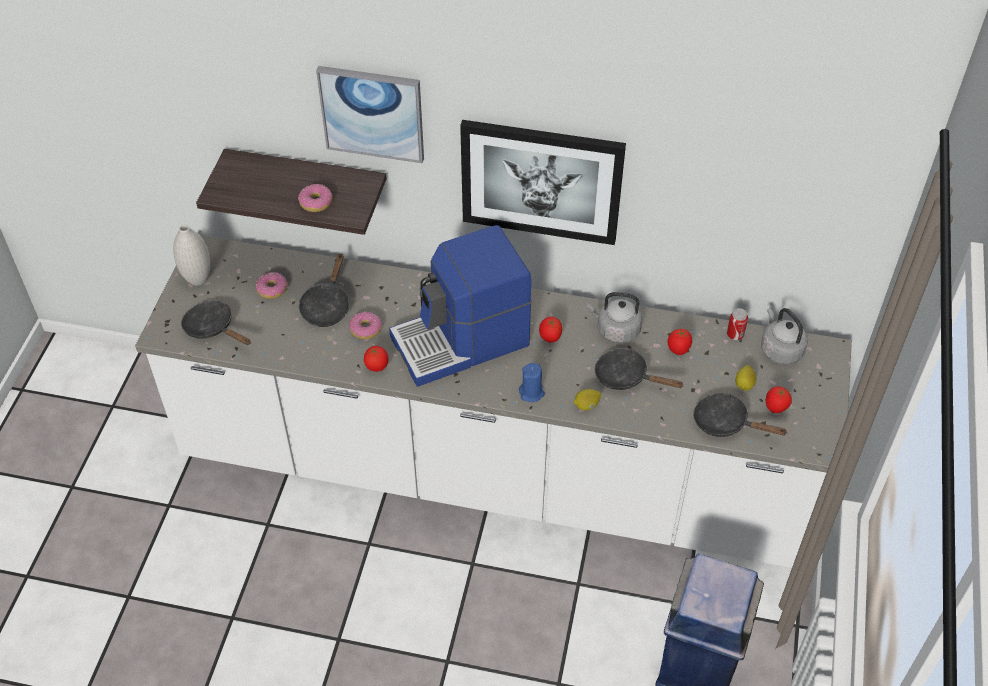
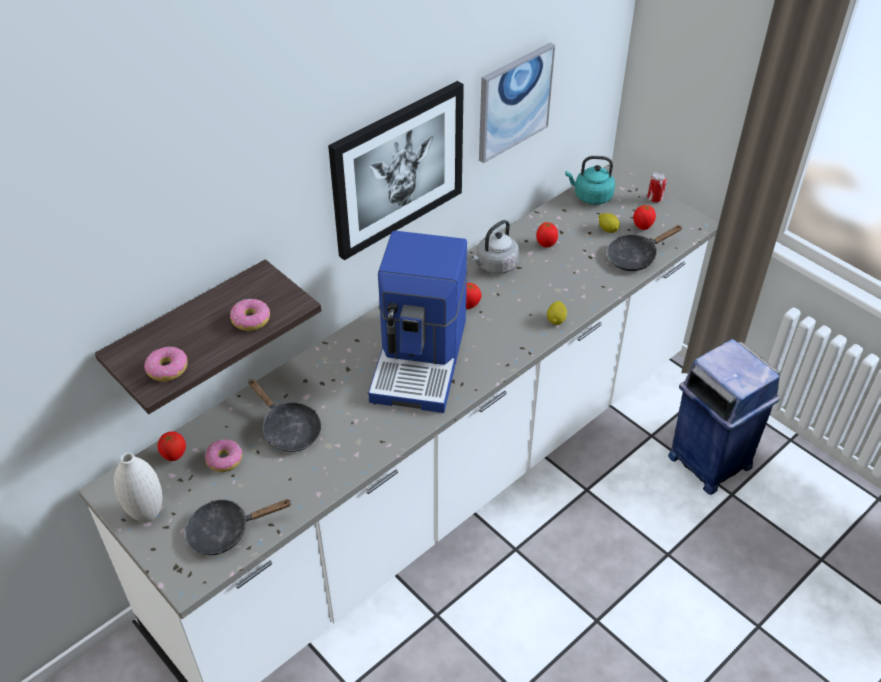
camera: 55 degrees left, 5 degrees down
(366, 329) = (344, 415): donut -> donut (167, 369)
(372, 113) = (246, 195): picture -> picture (514, 102)
(377, 367) = (396, 429): tomato -> tomato (174, 456)
(531, 393) = (515, 344): blue candle -> none
(626, 377) = (547, 284): black frying pan -> none
(735, 335) = (557, 210): can -> can (654, 199)
(780, 349) = (590, 196): grey kettle -> turquoise kettle

